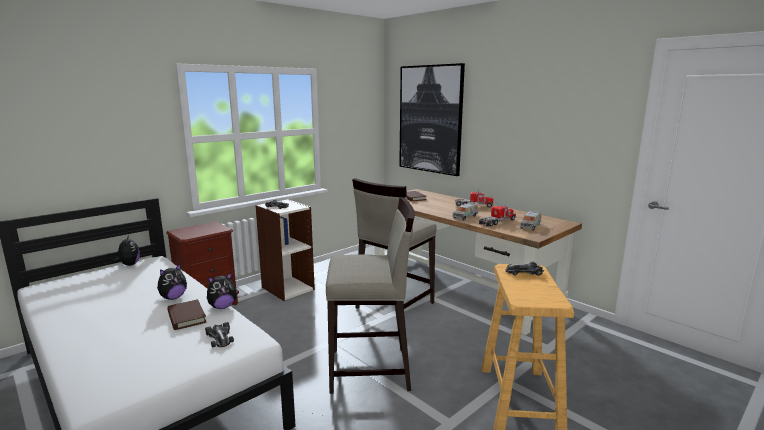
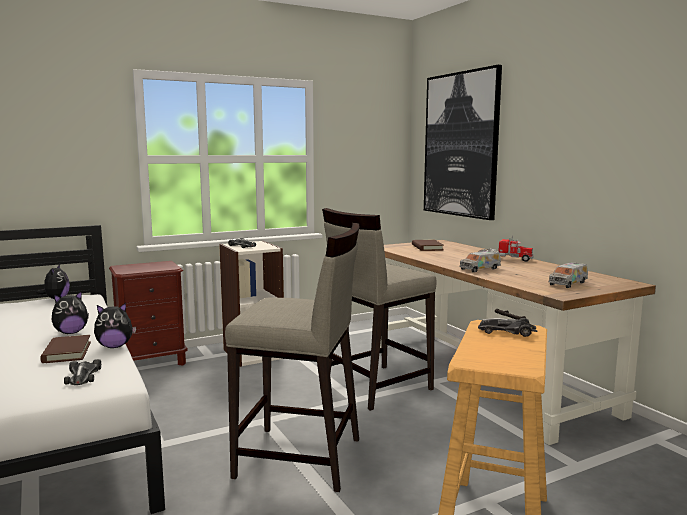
camera: 15 degrees right, 5 degrees down
(497, 222) = (521, 276): toy truck -> none

